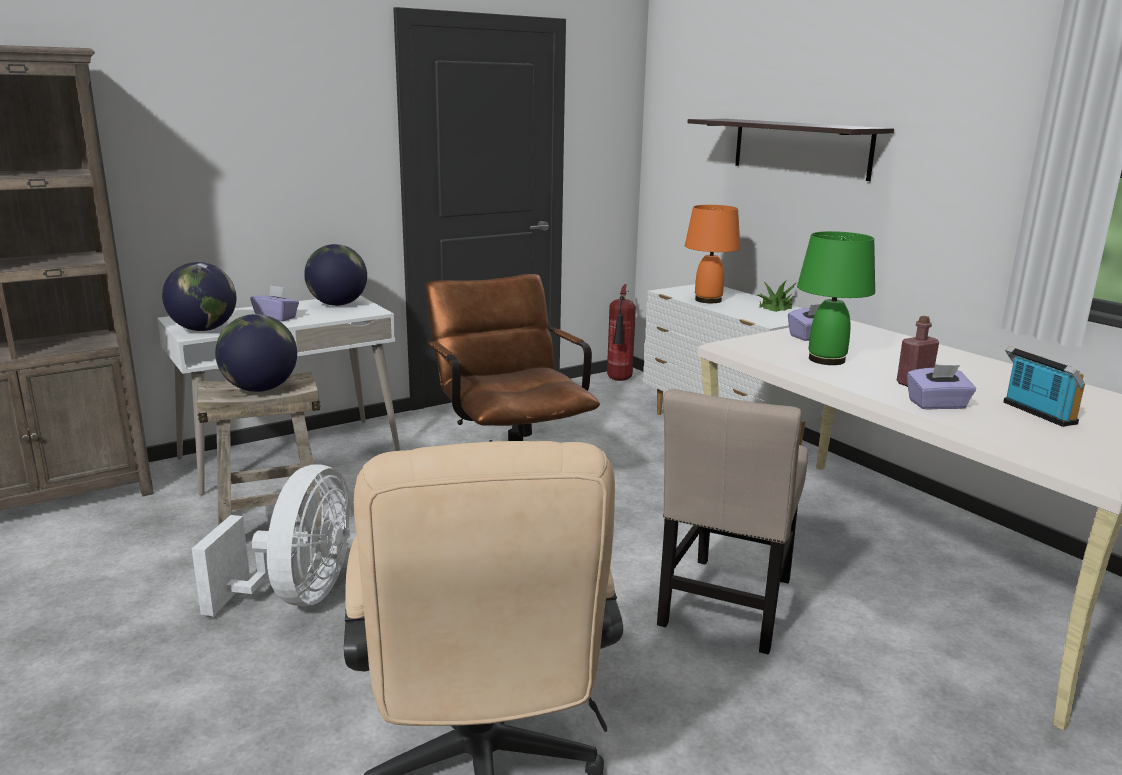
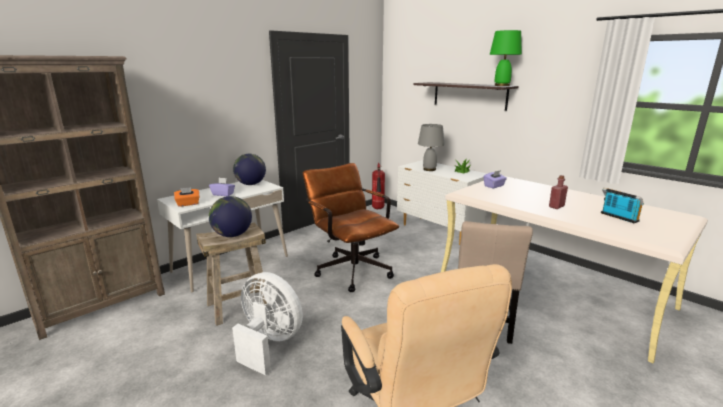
camera: 10 degrees left, 0 degrees up
(204, 329) = (188, 204): globe -> orange tissue box
(297, 595) = (269, 343): white fan -> white fan turned 60 degrees counterclockwise
(707, 300) = (429, 169): orange table lamp -> grey table lamp
(827, 359) = (510, 197): green table lamp -> green table lamp (502, 85)
(937, 405) = (575, 217): purple tissue box -> none

